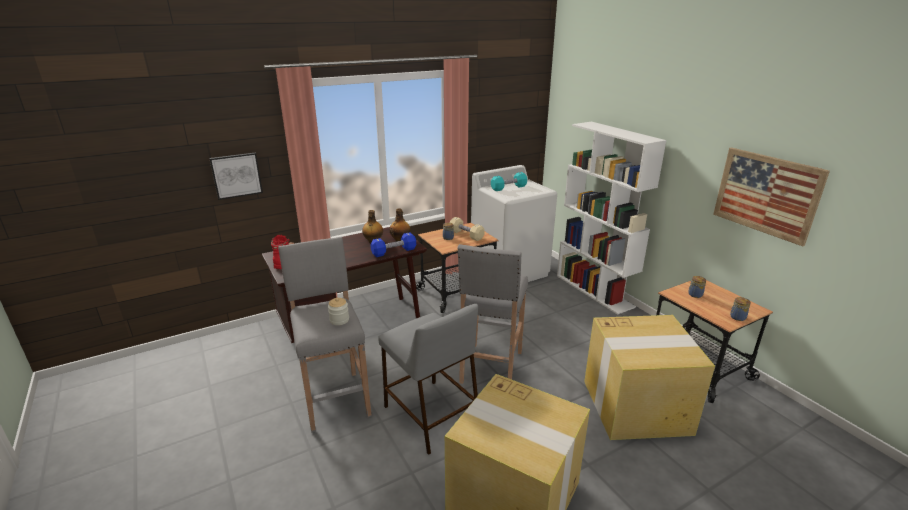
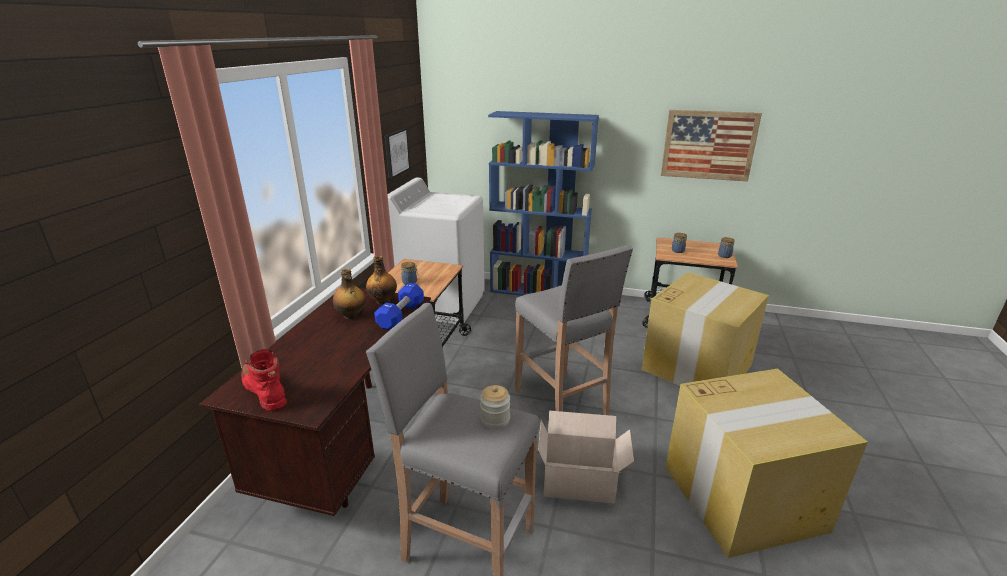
camera: 45 degrees left, 0 degrees up
(236, 175) = (110, 275): picture -> picture (396, 152)
(430, 414) = (581, 482): grey stool -> cardboard box
(466, 235) = (423, 272): beige dumbbell -> none
(508, 188) = (432, 204): turquoise dumbbell -> none
(594, 291) = (538, 291): white bookcase -> blue bookcase

